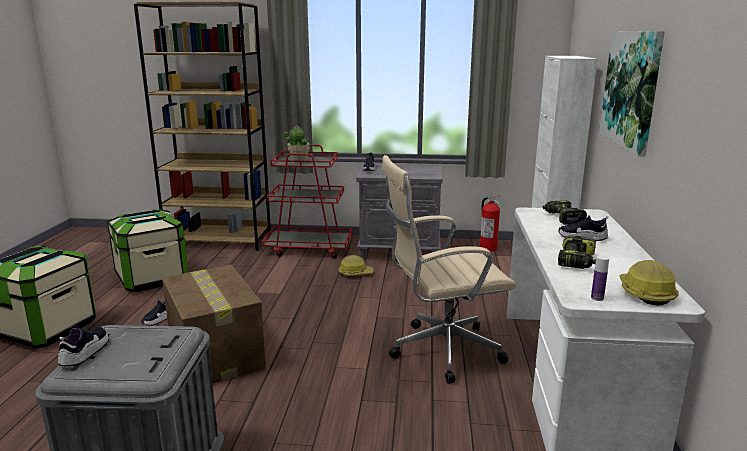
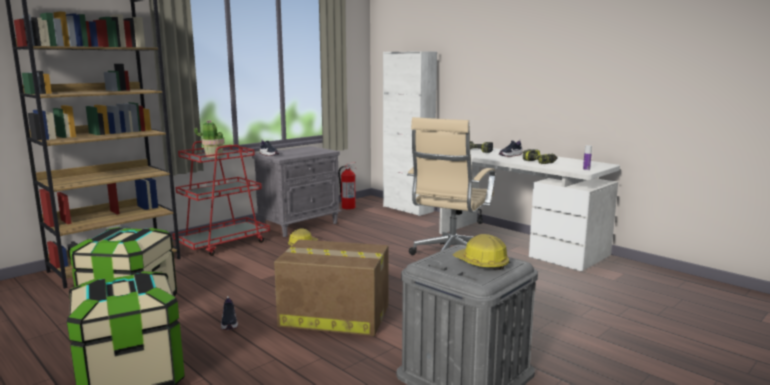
camera: 50 degrees left, 5 degrees down
(85, 353) = (454, 273): shoe -> none
(632, 89) = (492, 66): picture -> none
(645, 293) = (591, 164): hard hat -> hard hat (481, 263)

